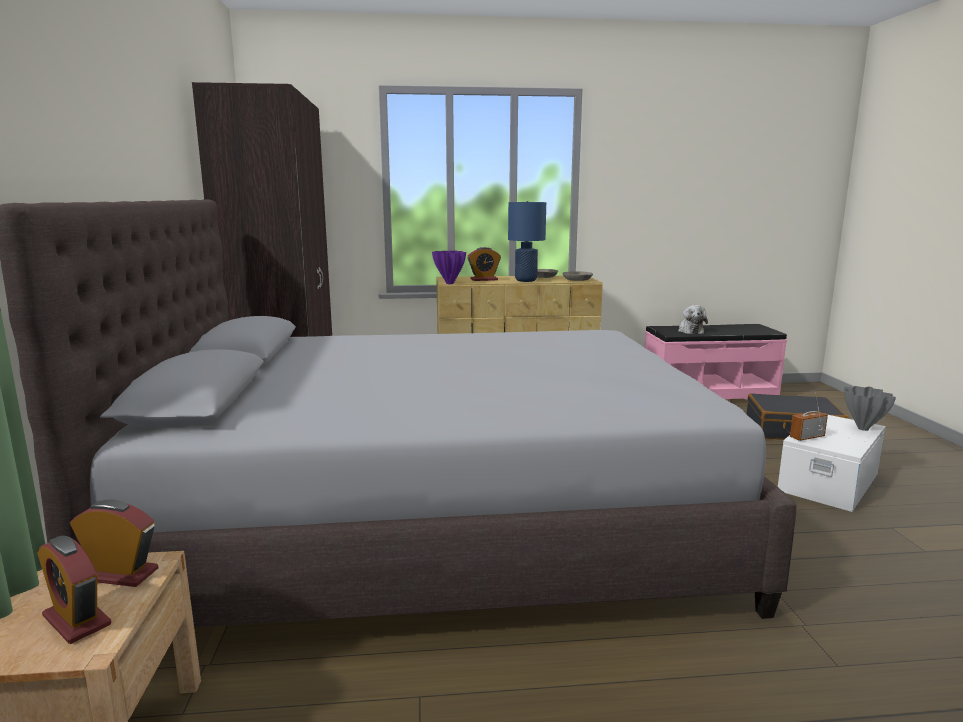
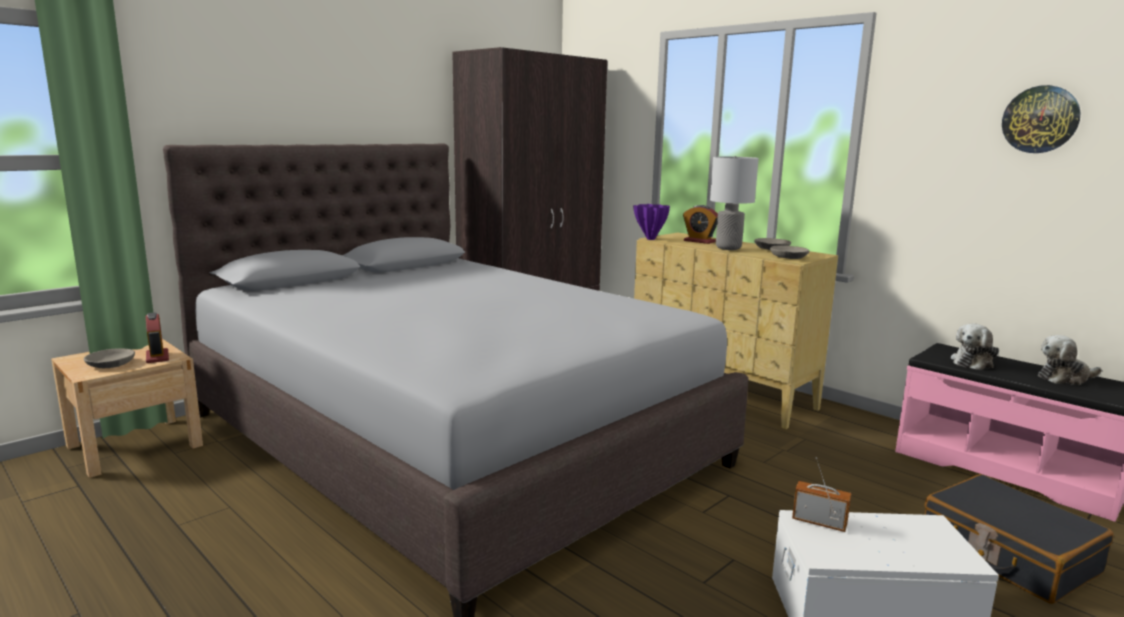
camera: 50 degrees right, 0 degrees up
(77, 620) = (110, 365): alarm clock -> grey bowl
(526, 281) = (728, 249): blue table lamp -> grey table lamp
(691, 170) = (1040, 119): none -> wall clock
(732, 328) = (1065, 378): none -> plush toy
(862, 428) = (941, 556): grey vase -> none

